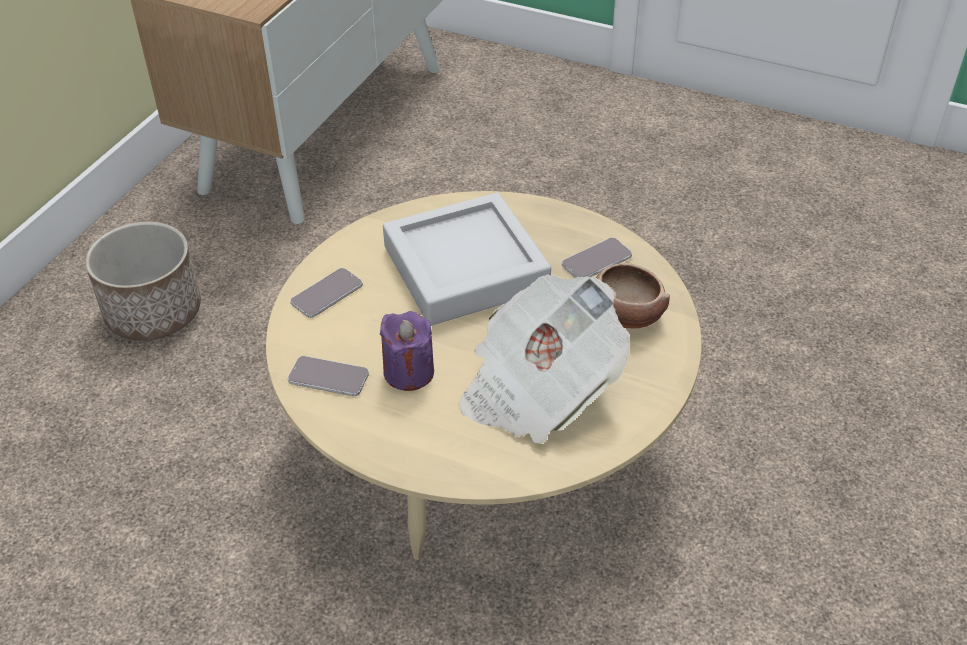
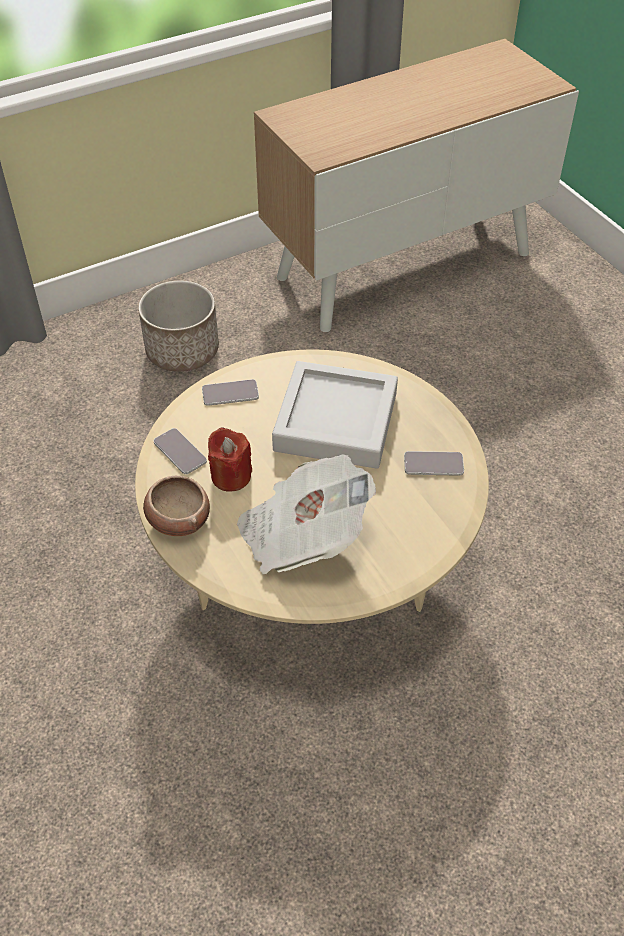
camera: 35 degrees right, 5 degrees up
(408, 372) = (231, 476): purple candle -> red candle
(624, 315) = (412, 516): bowl -> bowl (178, 519)

